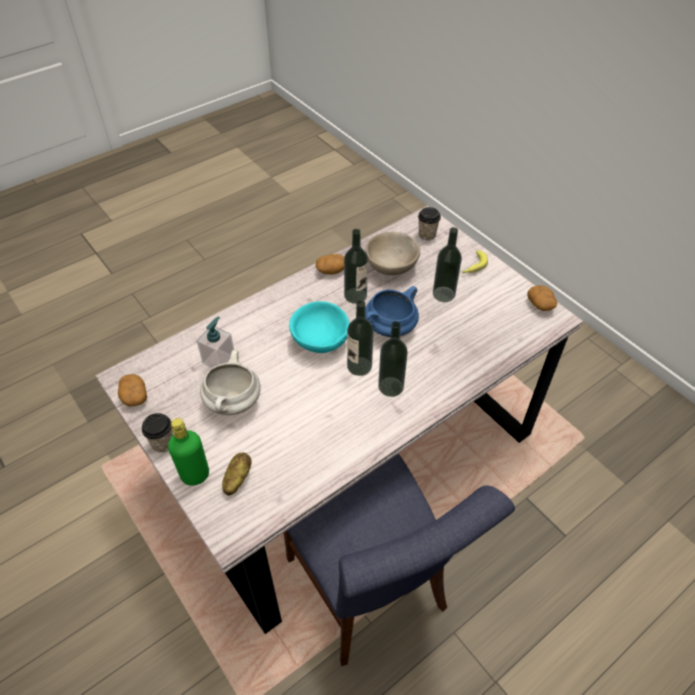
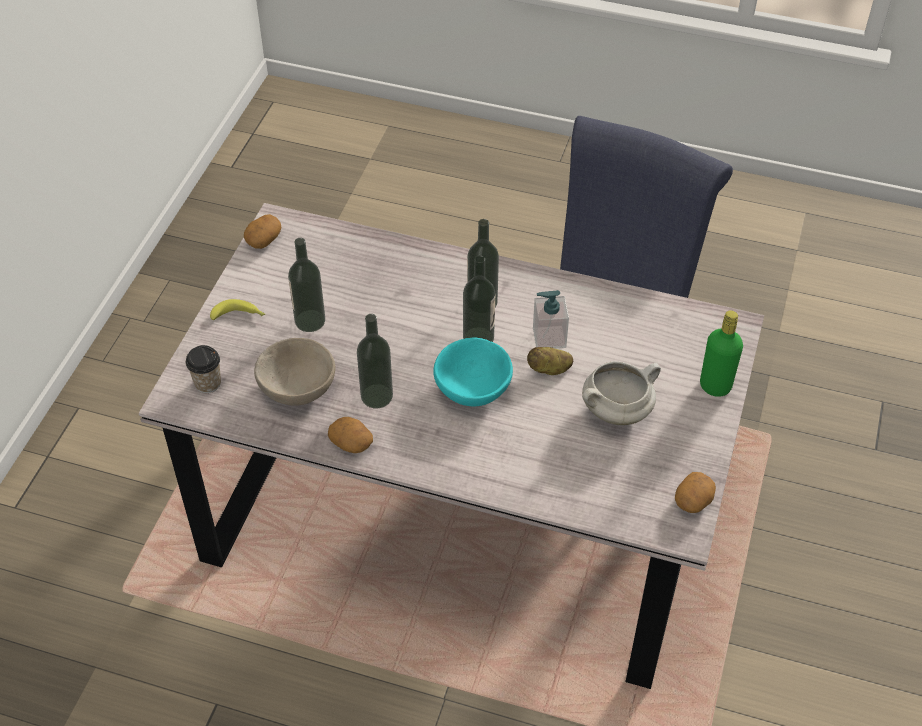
camera: 125 degrees left, 0 degrees up
(163, 443) = (713, 434): cup -> none
(219, 360) = (579, 460): soap dispenser -> soap dispenser (549, 338)
(237, 479) = (687, 354): potato -> potato (549, 369)
(390, 328) = (403, 340): blue cooking pot -> none

